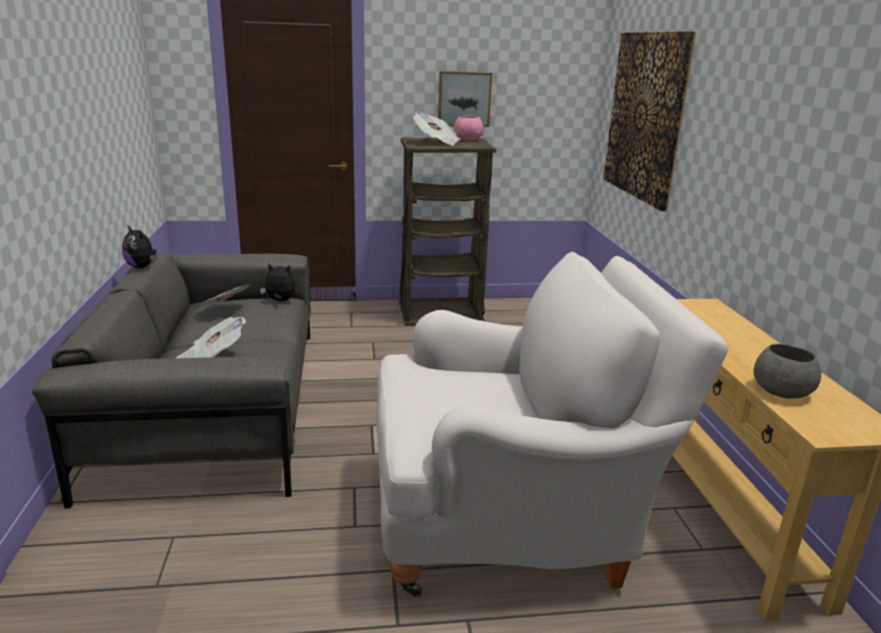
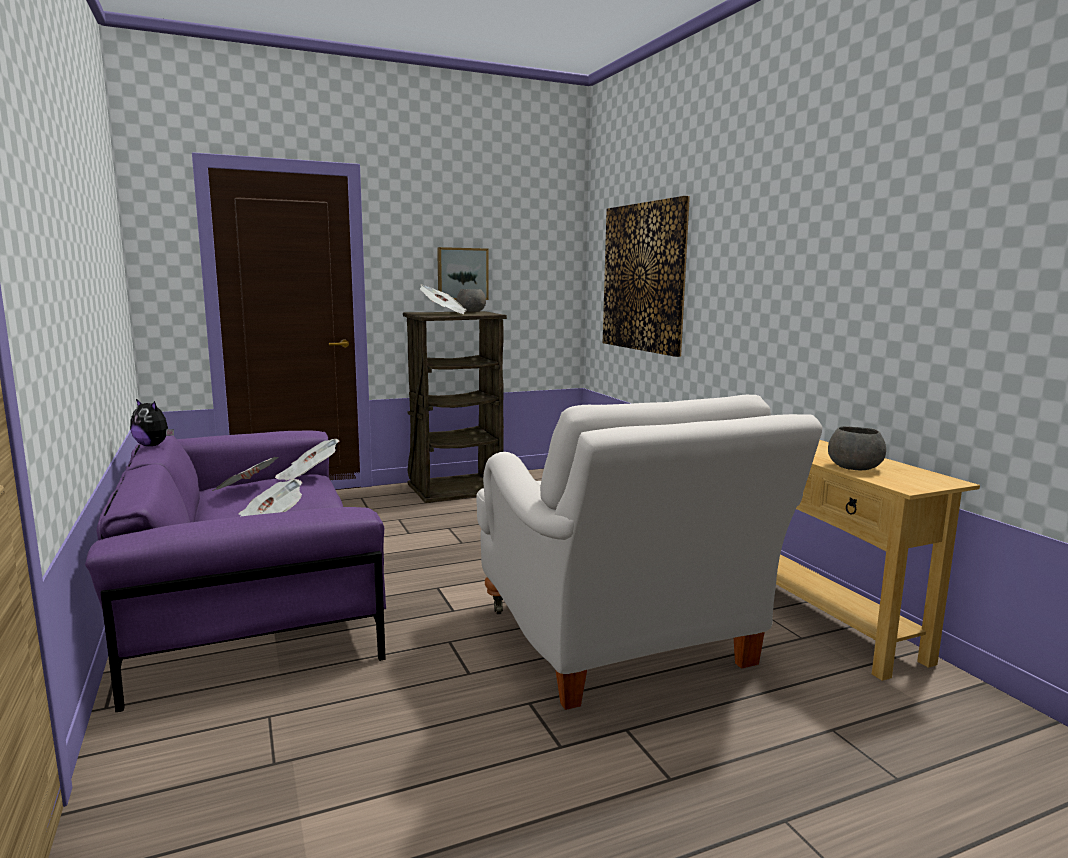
camera: 15 degrees left, 10 degrees down
(213, 403) = (249, 591): grey sofa -> purple sofa
(280, 301) = (308, 476): plush toy -> newspaper
(468, 139) = (471, 311): pink bowl -> grey bowl
(510, 520) = (621, 644): white armchair -> white armchair turned 90 degrees clockwise

